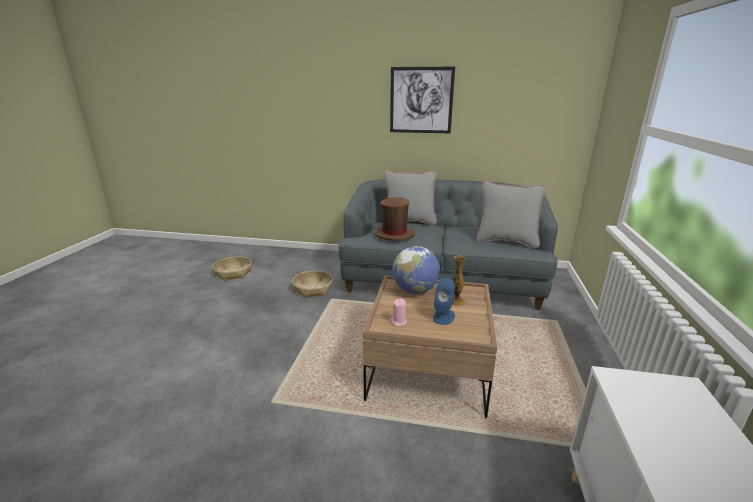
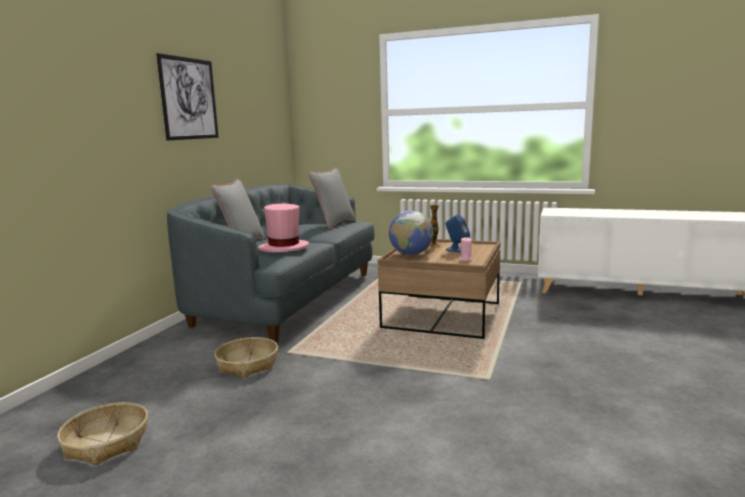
camera: 80 degrees left, 10 degrees down
(394, 234) = (284, 248): brown hat -> pink hat

